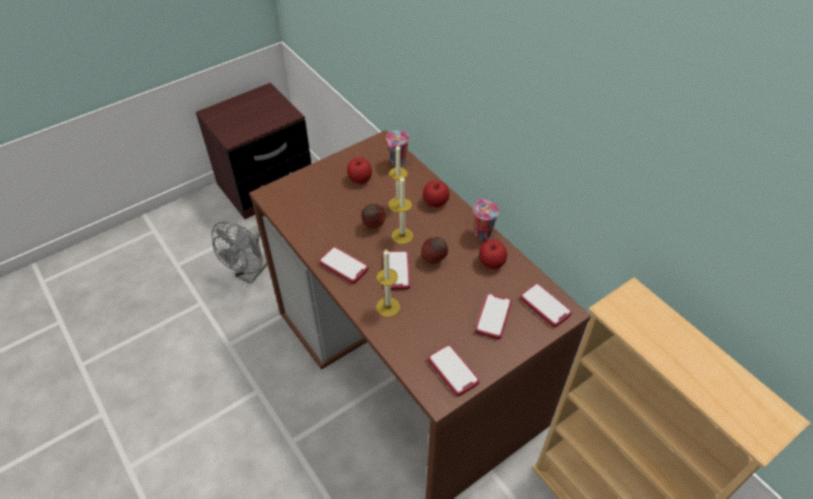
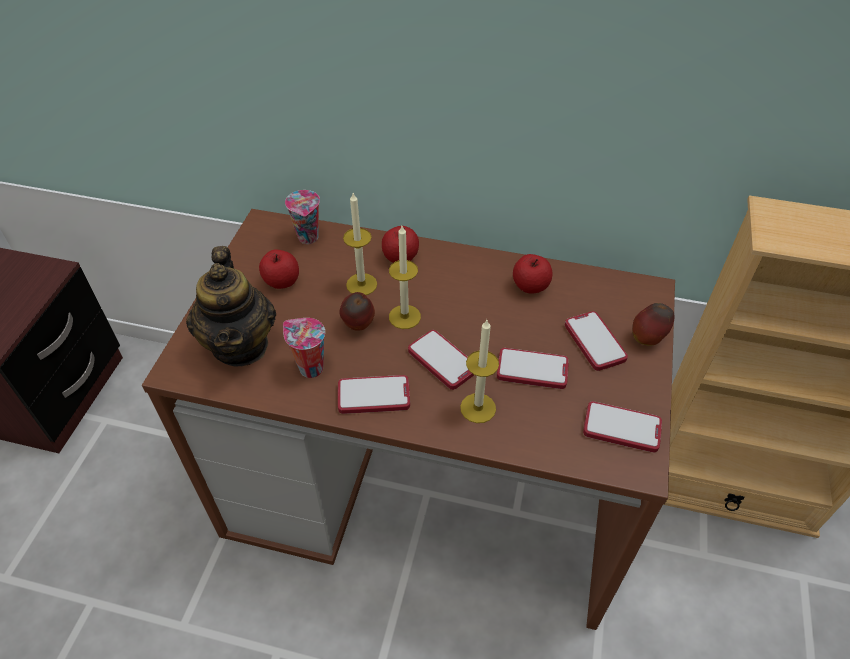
camera: 40 degrees left, 0 degrees up
(250, 273) = (131, 516): grey fan -> none
(308, 200) = (241, 345): none -> teapot
(434, 260) = (469, 321): apple -> apple (647, 339)
(482, 233) = (487, 262): cup -> cup (309, 368)
(545, 306) = (628, 297): phone -> phone (532, 370)

